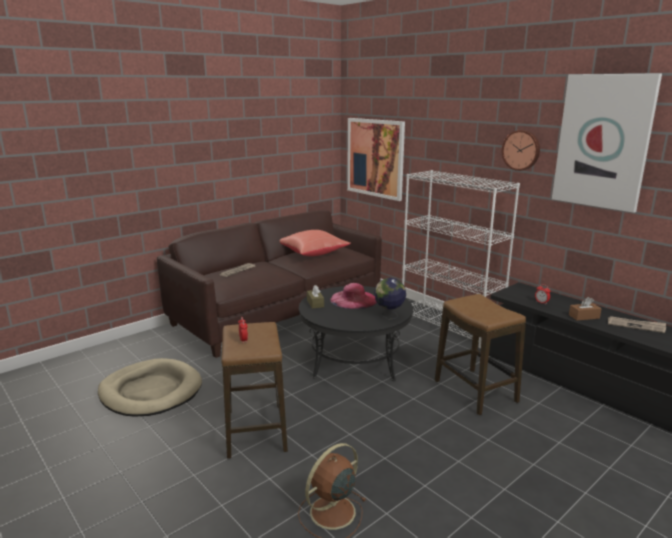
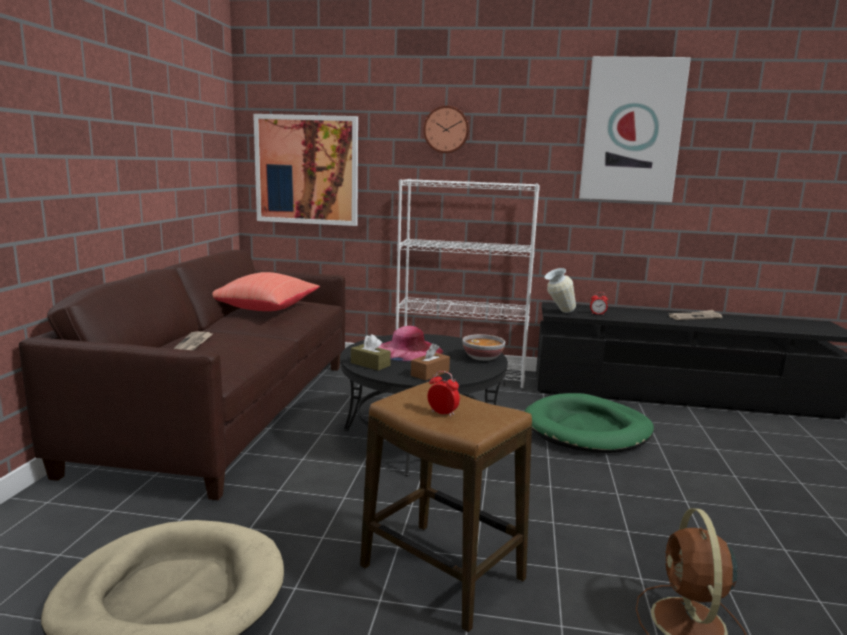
camera: 40 degrees left, 5 degrees down
(389, 316) = (483, 358): globe -> bowl
(475, 391) = (587, 429): stool -> green dog bed
(508, 294) = (557, 312): none -> vase
(521, 150) = (535, 145): wall clock -> wall clock (446, 129)
(584, 316) = (650, 318): brown tissue box -> brown tissue box (430, 373)

